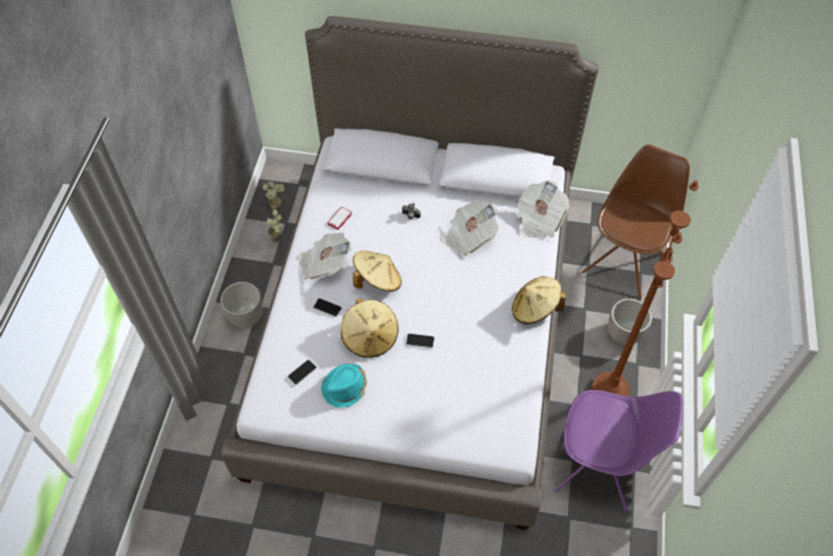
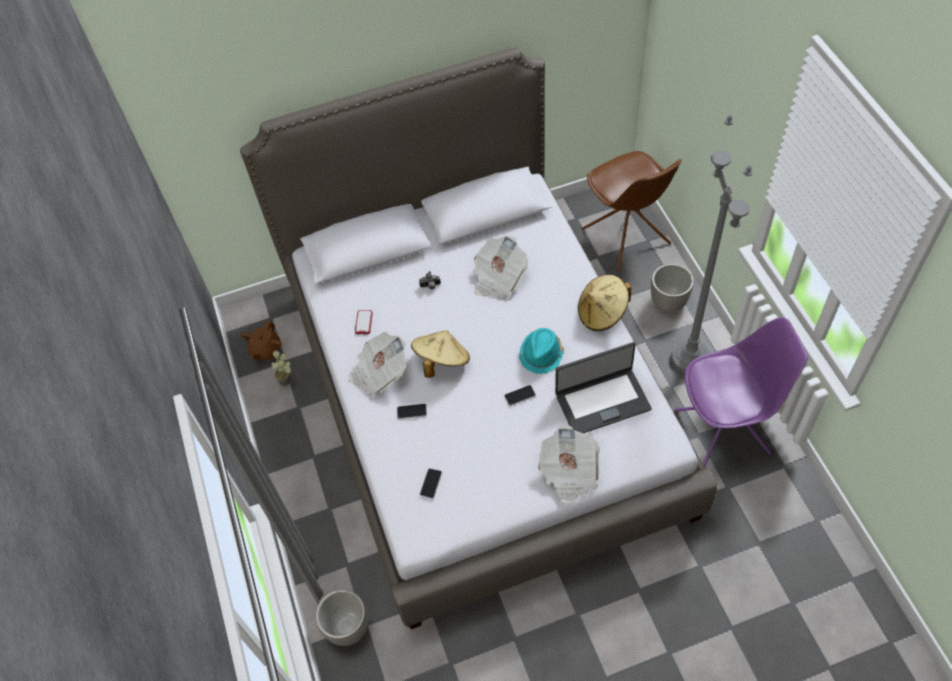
camera: 25 degrees left, 0 degrees up
(246, 317) = (306, 473): planter -> planter (347, 628)
(278, 208) = (266, 350): potted plant -> brown teapot
(345, 388) = (481, 475): turquoise hat -> turquoise hat (541, 354)
(370, 337) = (472, 417): beige hat -> none
(483, 382) = (602, 401): none -> laptop
(539, 220) = (551, 231): newspaper -> newspaper (569, 473)
(609, 390) = (689, 358): brown floor lamp -> grey floor lamp
(624, 261) = (626, 238): brown chair -> brown chair turned 150 degrees clockwise

